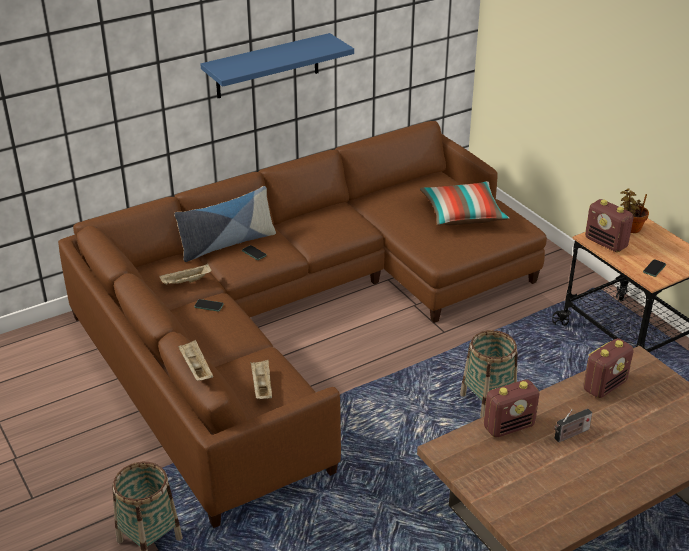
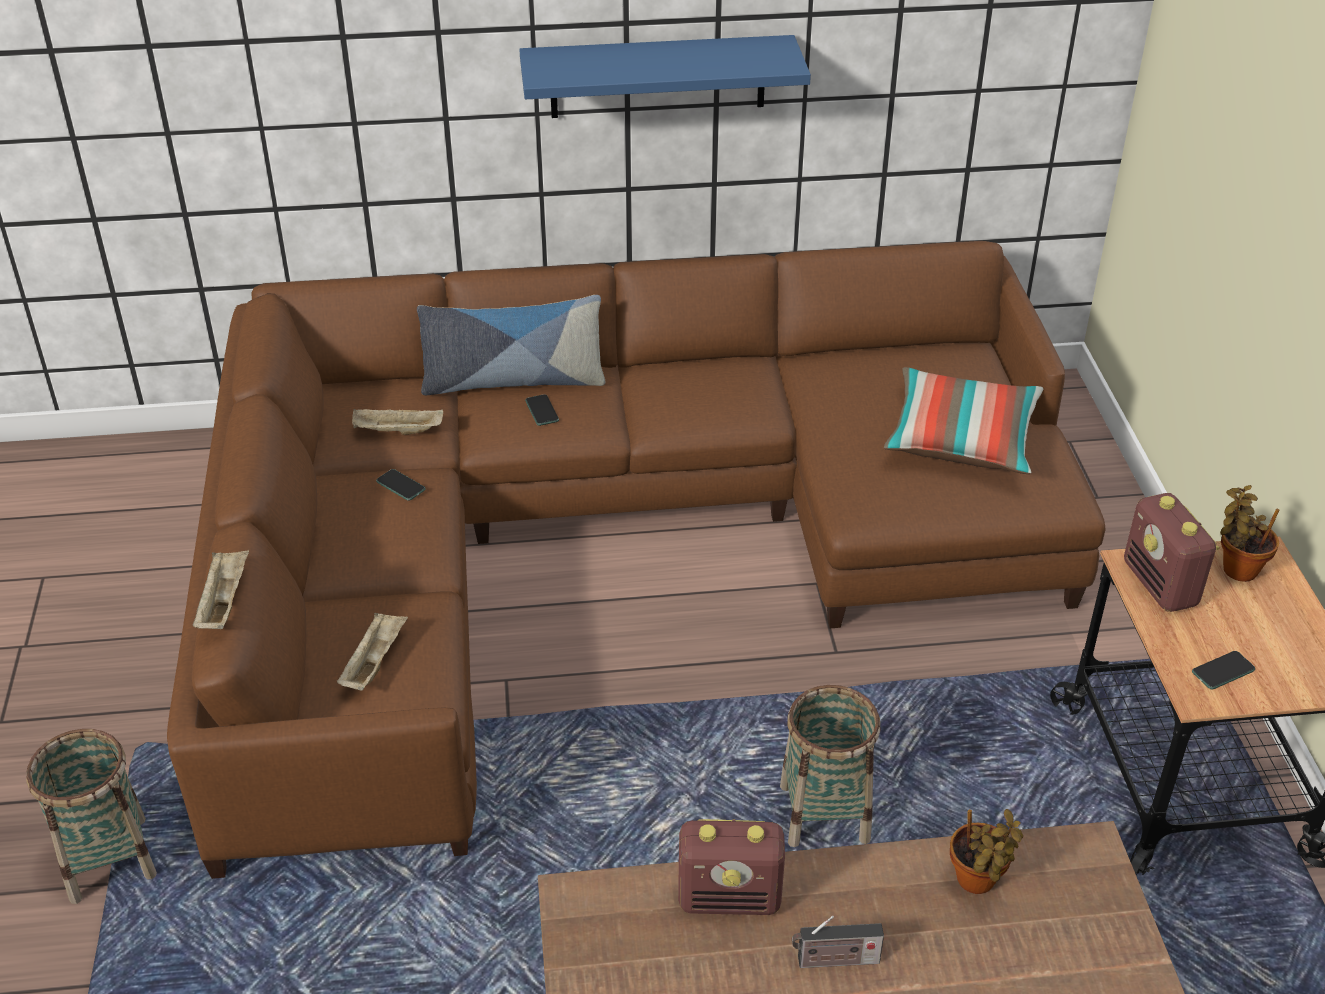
camera: 25 degrees right, 5 degrees up
(604, 386) = (977, 882): radio -> potted plant

